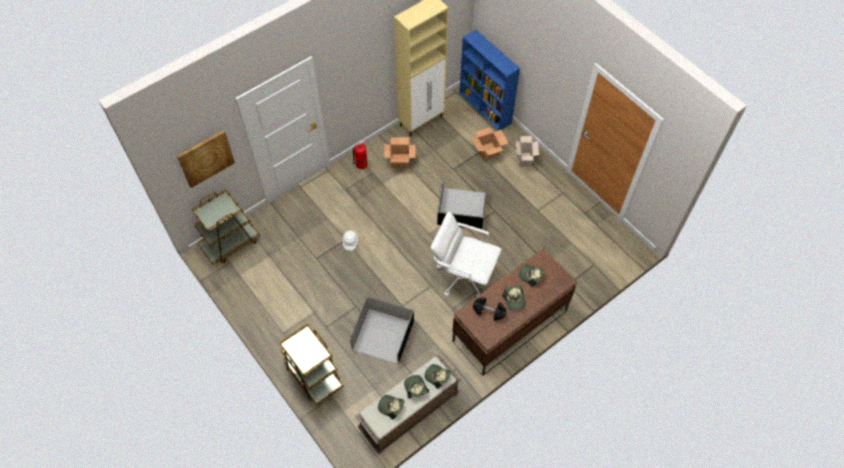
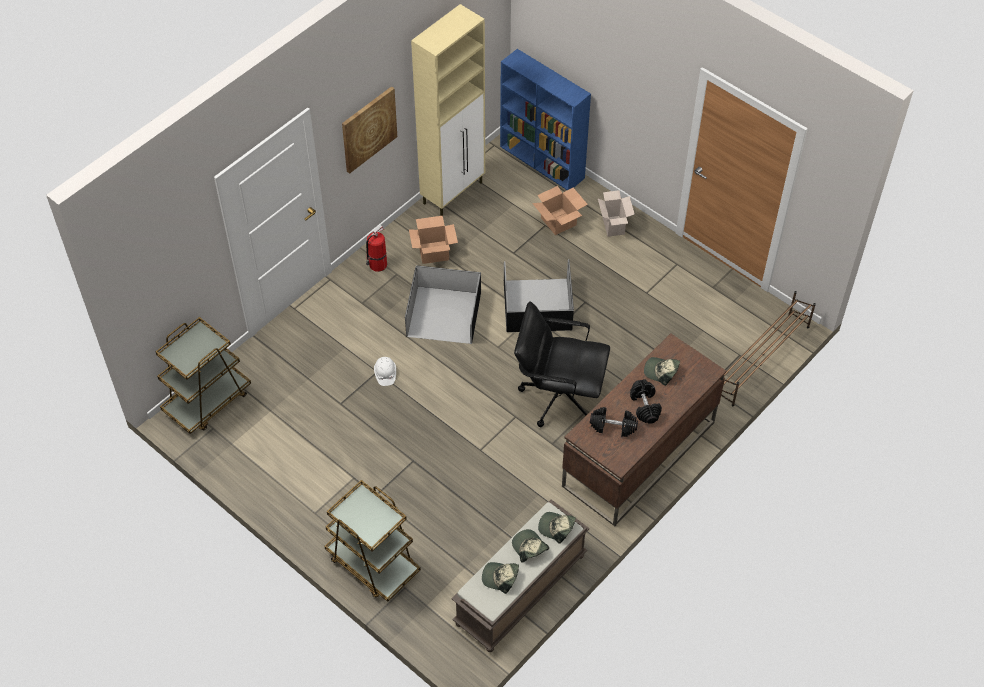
camera: 10 degrees left, 5 degrees down
(206, 158) = (175, 271): picture -> picture (368, 129)
(382, 335) = (460, 493): black storage box -> black storage box (443, 314)
(463, 275) = (558, 396): white office chair -> black office chair
(514, 300) = (645, 406): cap -> black dumbbell
(607, 270) = (761, 359): none -> brown shoe rack

